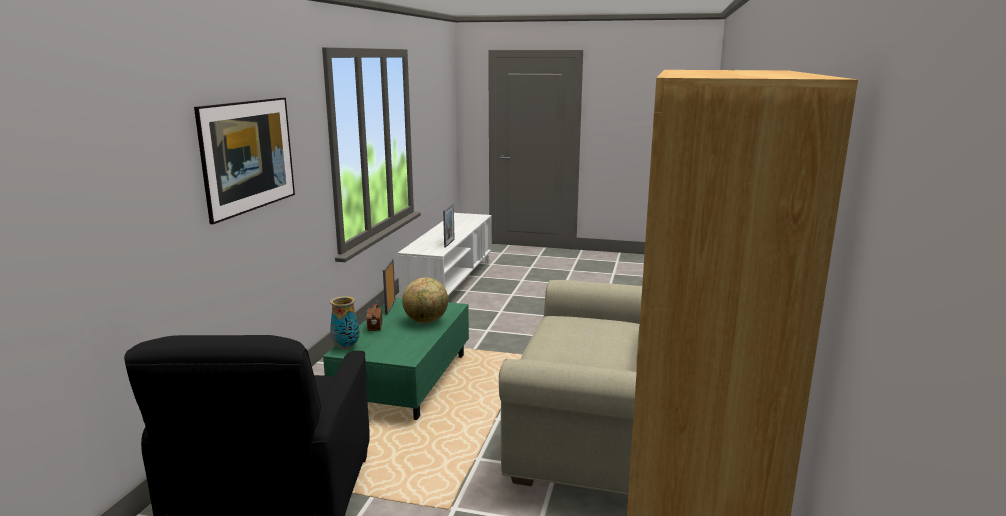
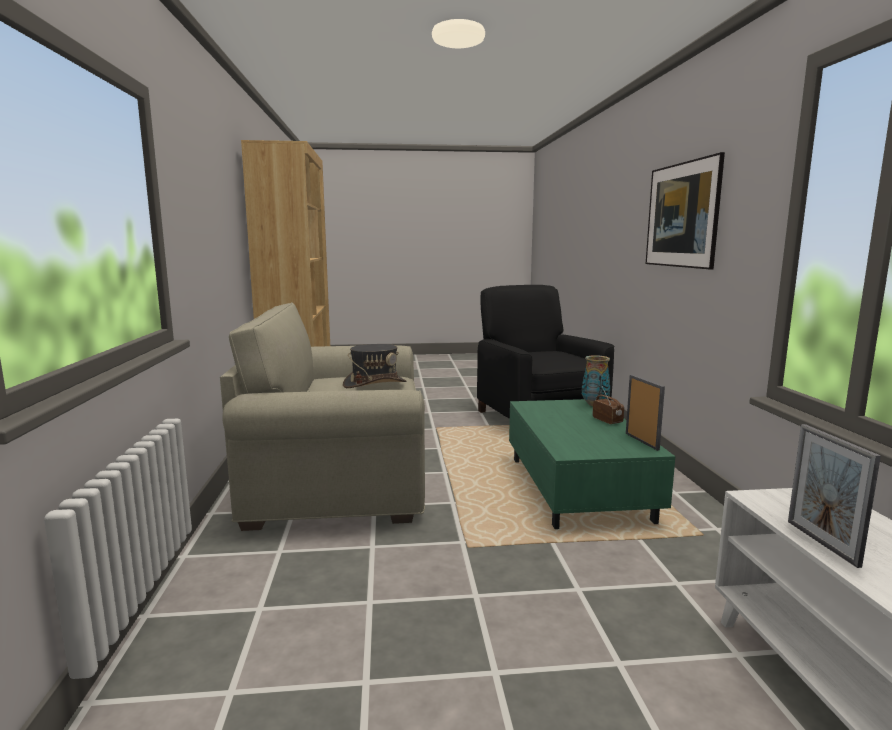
camera: 160 degrees right, 5 degrees down
(426, 321) = (567, 432): globe -> none
(567, 346) = (375, 384): none -> grey hat

